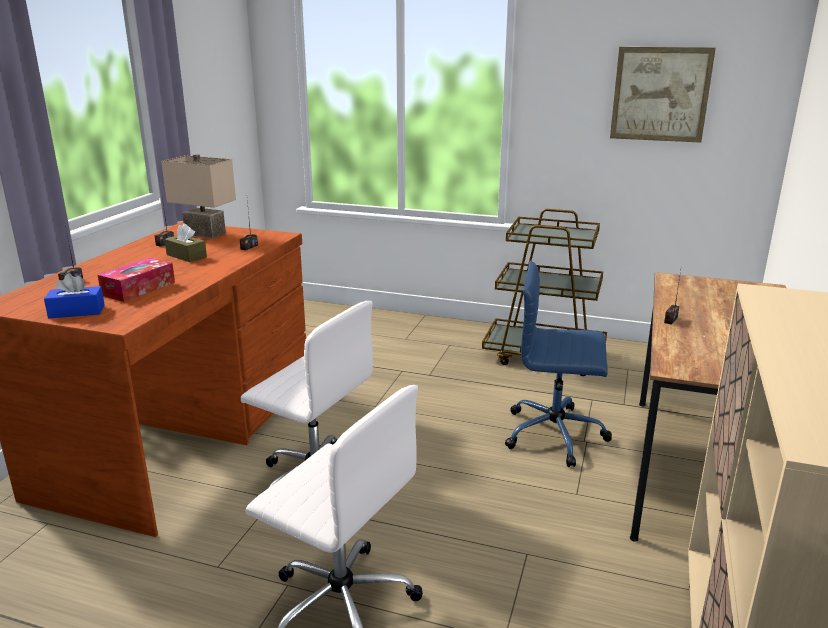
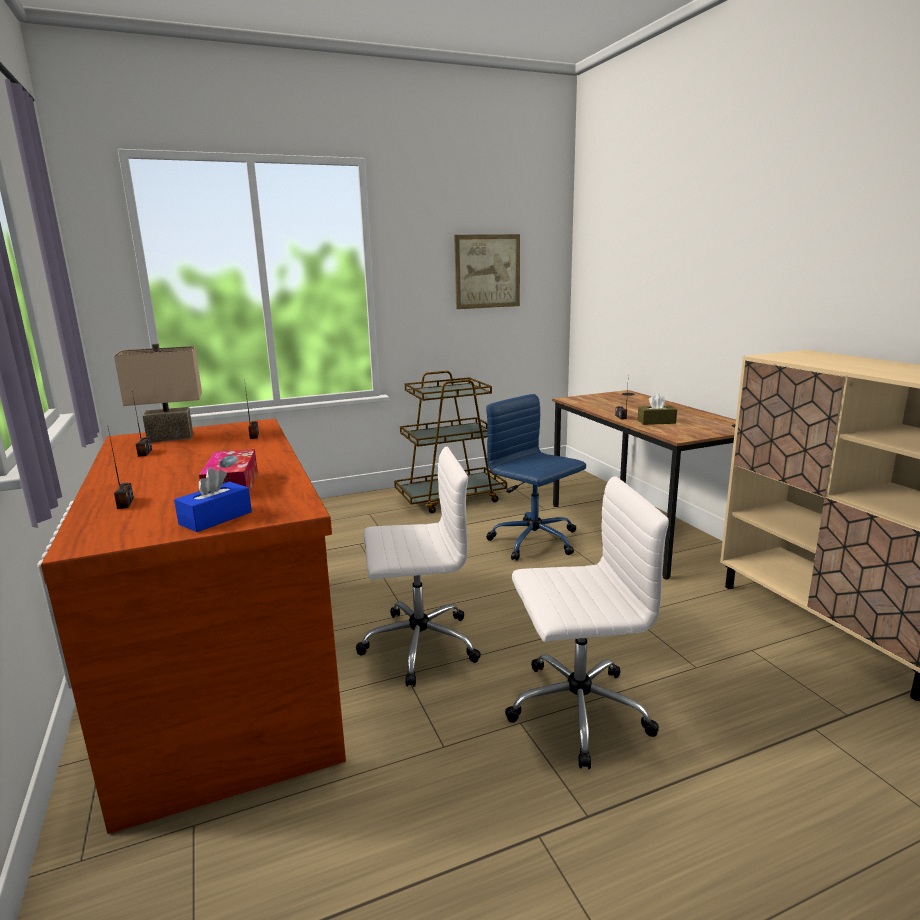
camera: 40 degrees left, 5 degrees down
(186, 256) = (205, 455): brown tissue box -> brown tissue box (656, 422)
(556, 434) = (535, 541): blue office chair -> blue office chair turned 75 degrees clockwise

